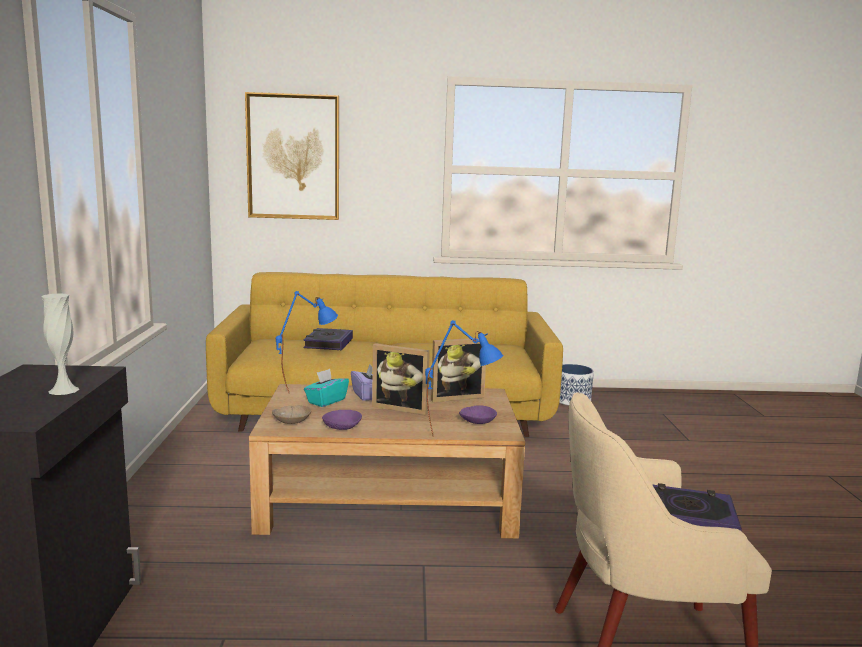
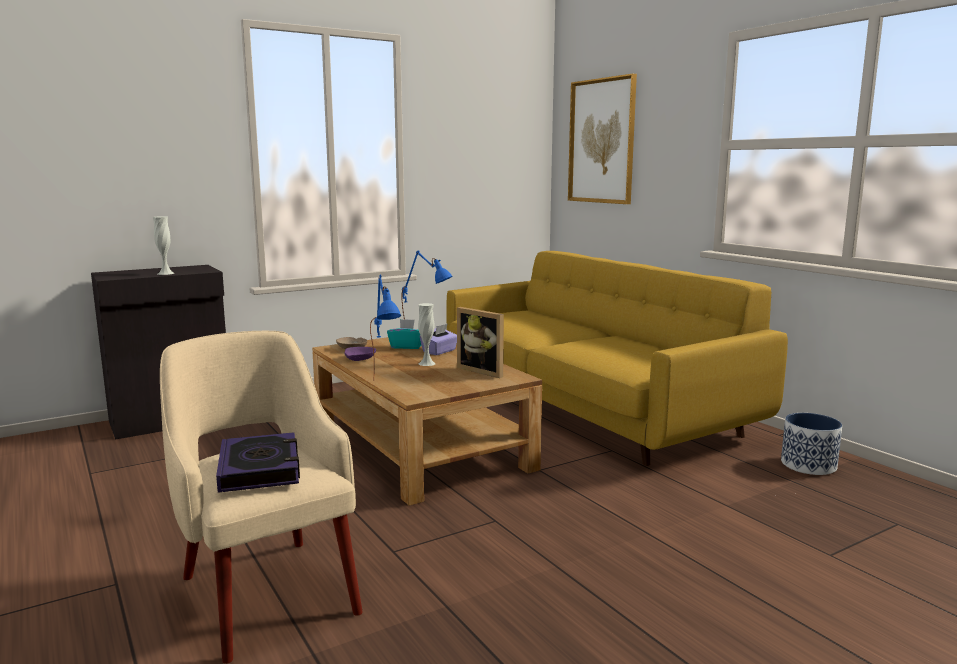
camera: 60 degrees right, 0 degrees up
(328, 343) = (545, 320): book -> none
(402, 407) = (427, 363): picture frame -> white vase
(477, 421) = (431, 385): purple bowl -> none

